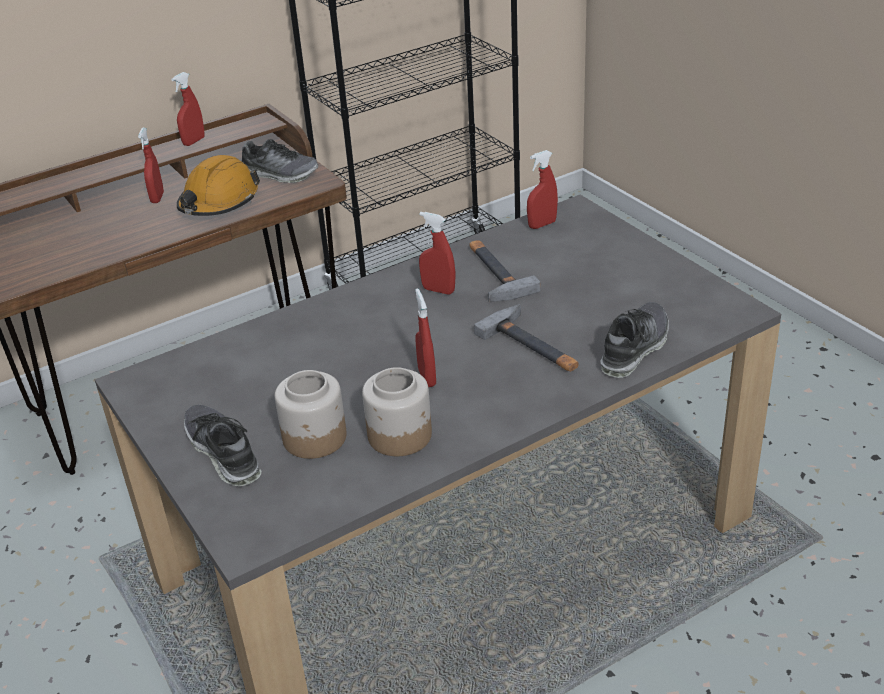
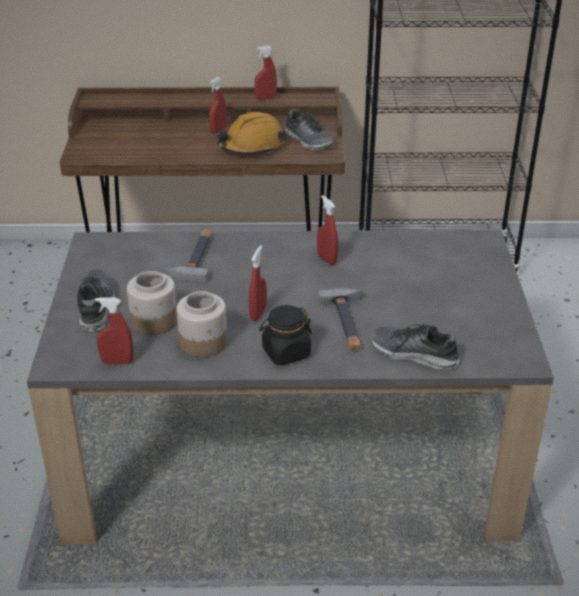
camera: 30 degrees right, 0 degrees up
(493, 273) = (376, 262): hammer -> hammer (195, 257)
(503, 405) = (286, 352): none -> black jar
(542, 224) = (447, 241): red spray bottle -> red spray bottle (117, 362)
(634, 349) = (414, 354): shoe -> shoe turned 135 degrees counterclockwise

